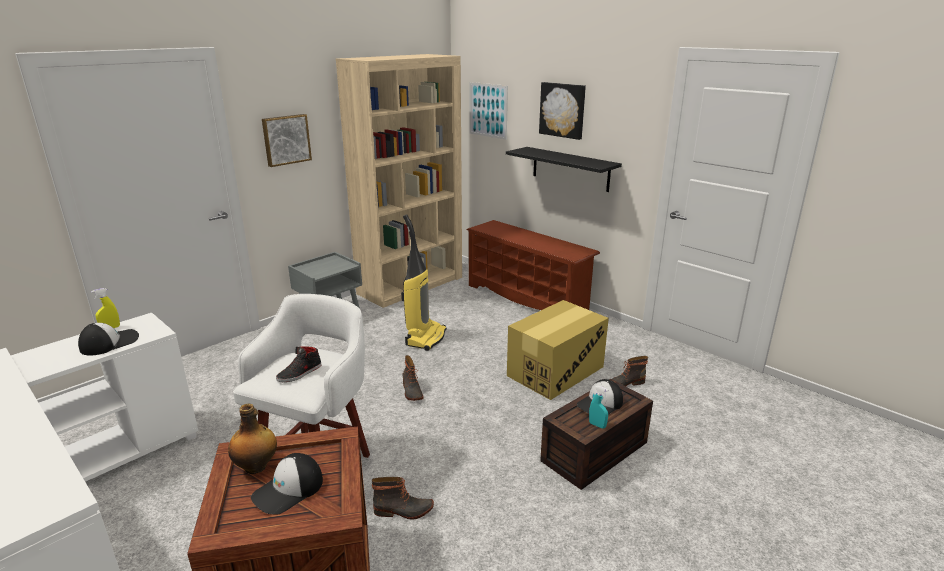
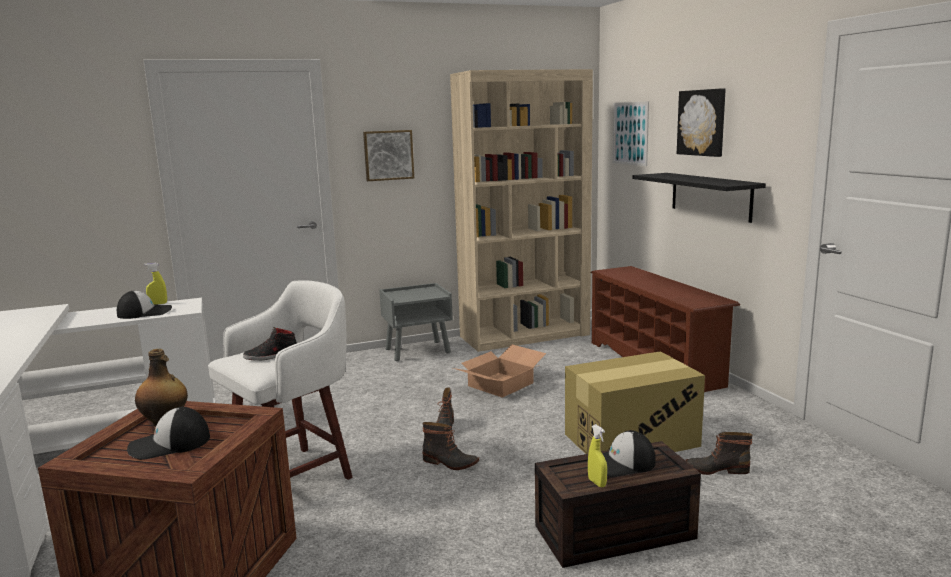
camera: 25 degrees right, 10 degrees down
(403, 511) = (342, 536): boot -> boot (450, 463)
(425, 337) = (500, 384): vacuum cleaner -> cardboard box
(597, 425) = (597, 483): turquoise spray bottle -> yellow spray bottle

